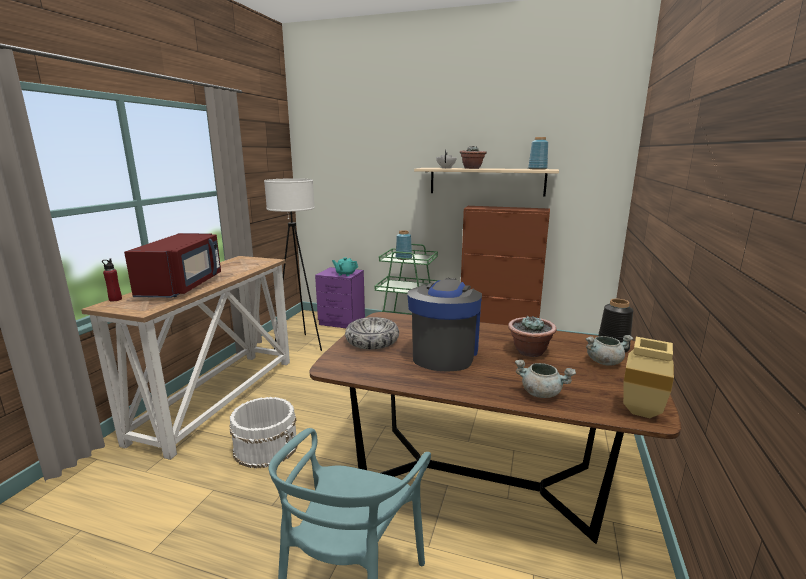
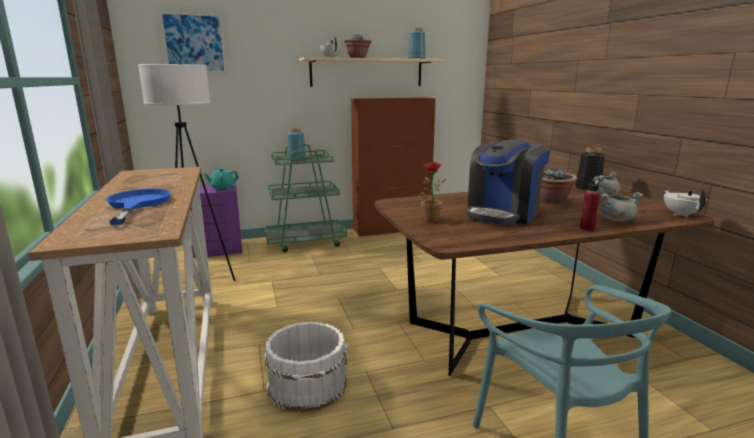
camera: 35 degrees left, 0 degrees up
(115, 299) = (62, 233): red bottle -> red bottle (587, 228)
(183, 286) = (137, 204): red microwave -> blue frying pan
(342, 155) = (194, 43): none -> picture
(372, 341) = (429, 219): bowl -> potted plant
(444, 353) = (503, 213): coffee machine -> coffee machine turned 120 degrees counterclockwise
(643, 412) = (681, 214): beige vase -> white teapot

